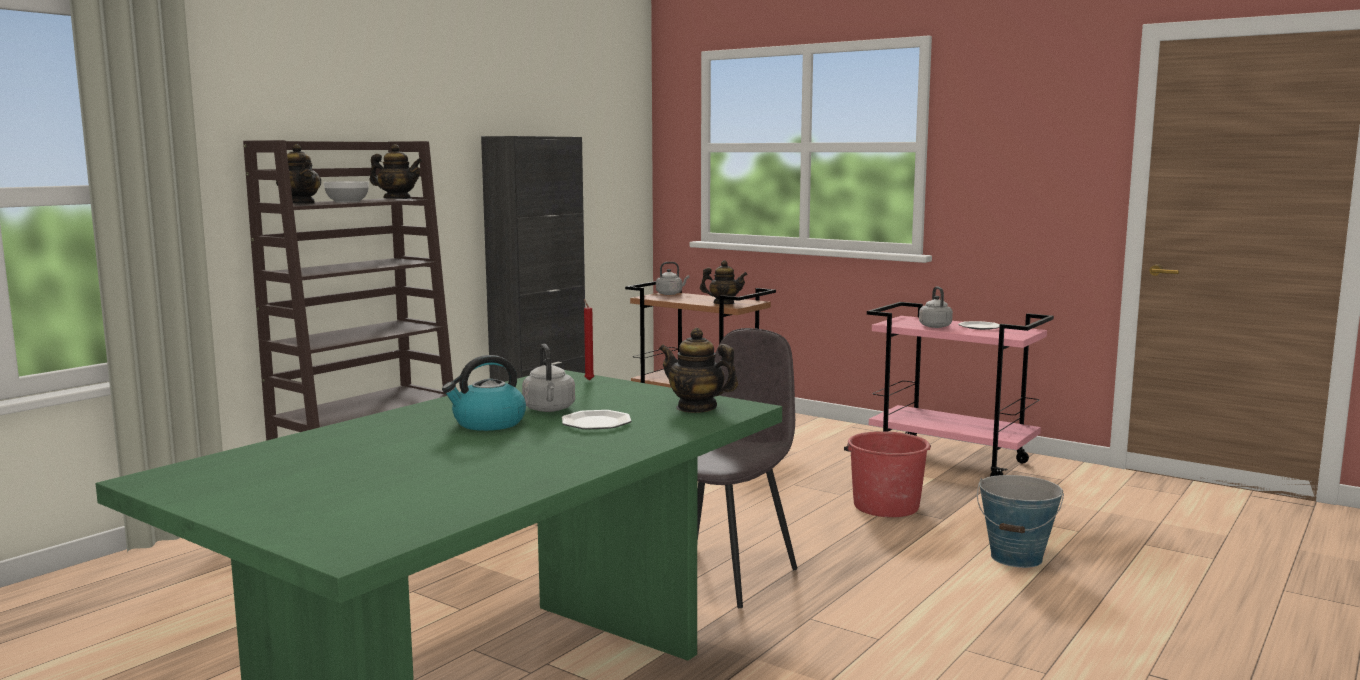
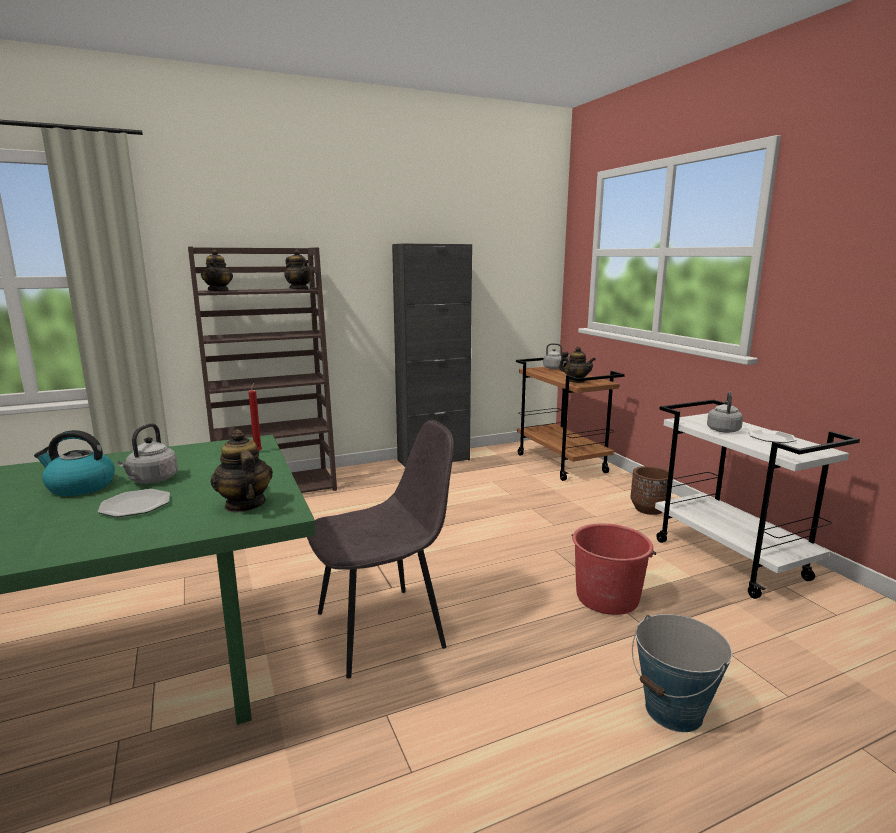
camera: 30 degrees right, 5 degrees up
(348, 201) = (256, 290): bowl -> none
(839, 437) = (648, 509): none -> brown planter
(953, 461) = (731, 560): pink cart -> white cart

